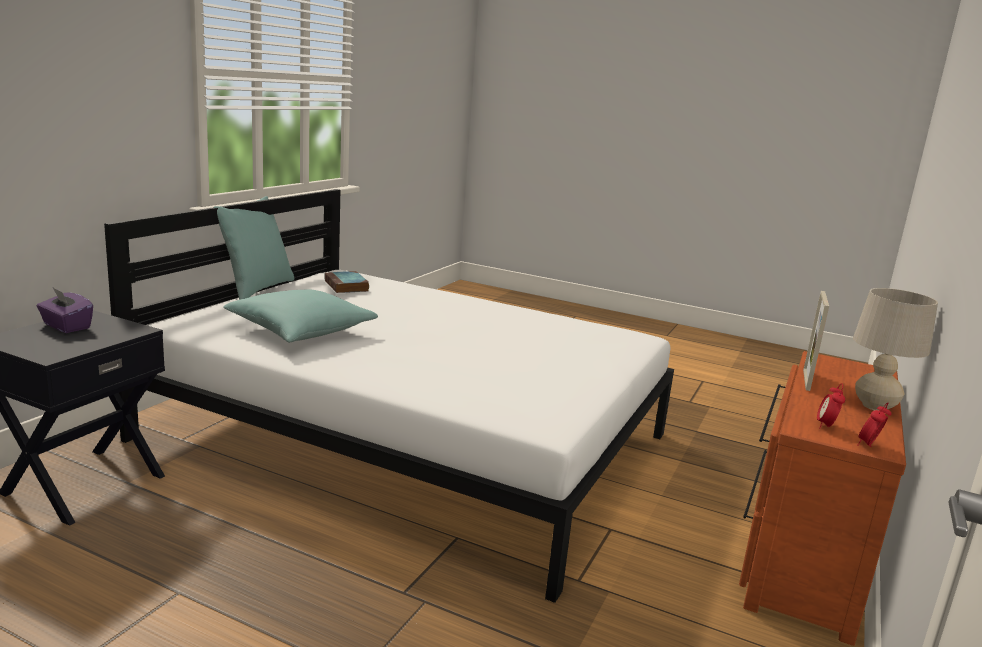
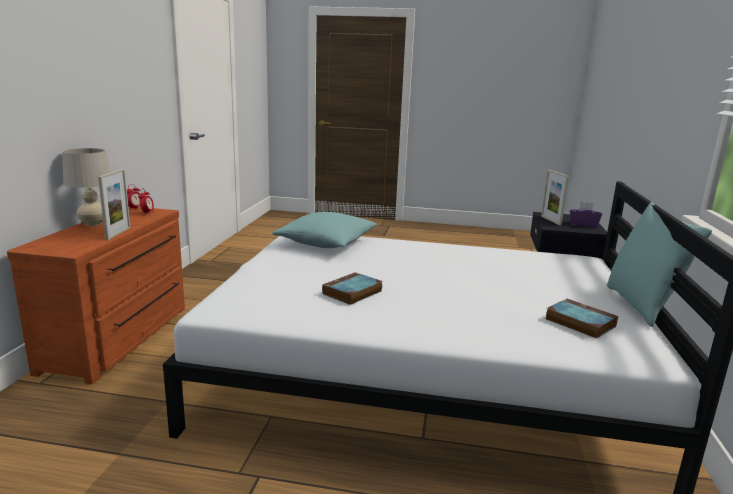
camera: 165 degrees right, 0 degrees up
(92, 340) = (550, 220): none -> picture frame
(301, 331) = (506, 267): turquoise pillow -> turquoise pillow (326, 243)
(510, 332) = (352, 293): none -> book

